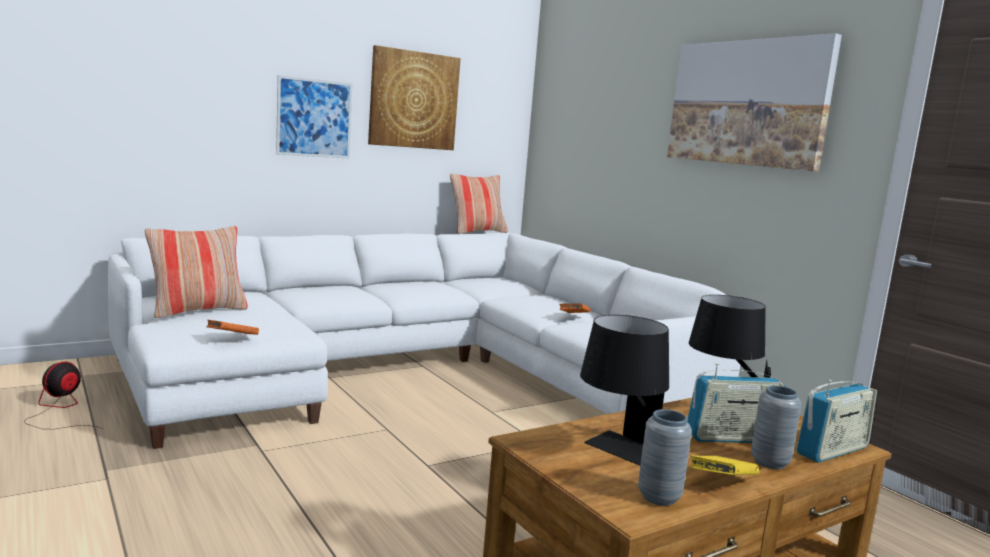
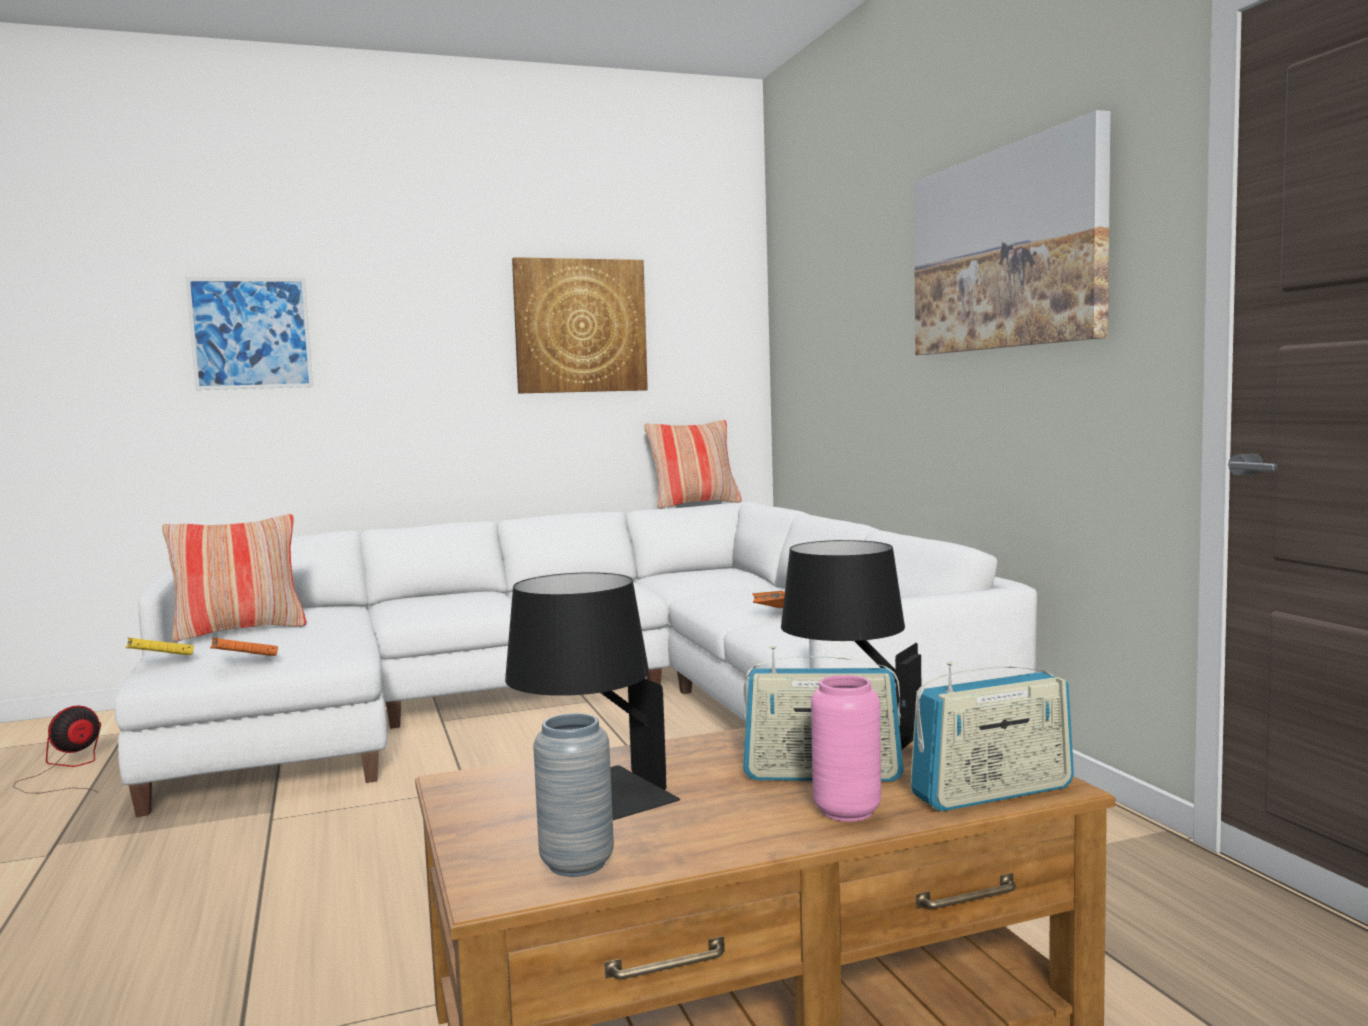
camera: 15 degrees right, 5 degrees down
(314, 118) = (437, 365): picture -> picture (251, 333)
(721, 482) = (718, 842): yellow book -> yellow book (161, 662)
(769, 462) = (847, 811): grey vase -> pink vase

